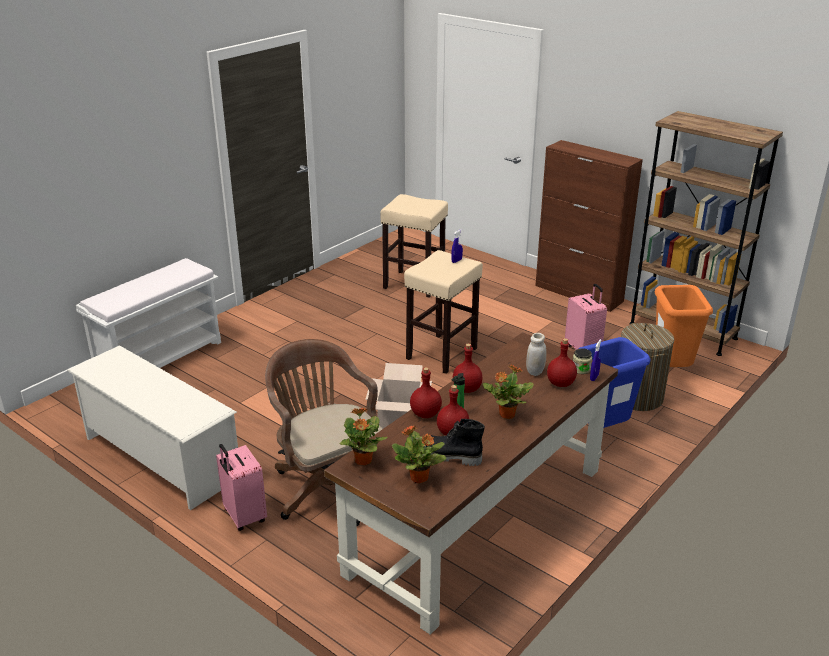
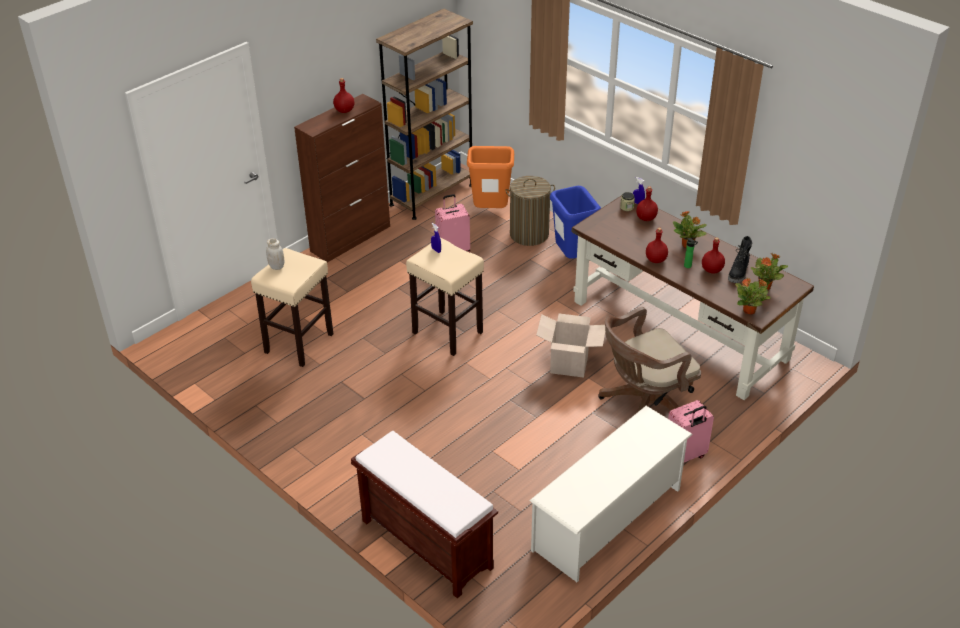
camera: 85 degrees left, 10 degrees up
(160, 358) = (425, 543): white bench -> brown bench
(425, 414) = (690, 281): red bottle -> red bottle (344, 111)
(535, 371) = (631, 227): white jar -> white jar (276, 266)

